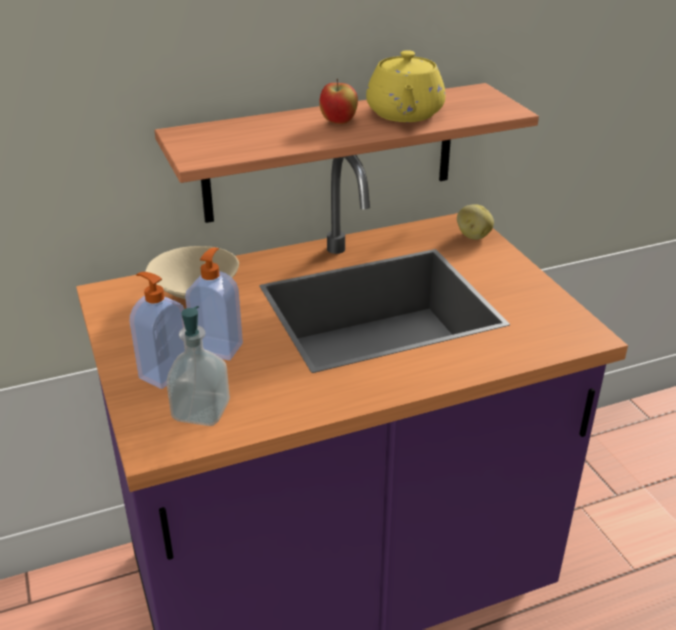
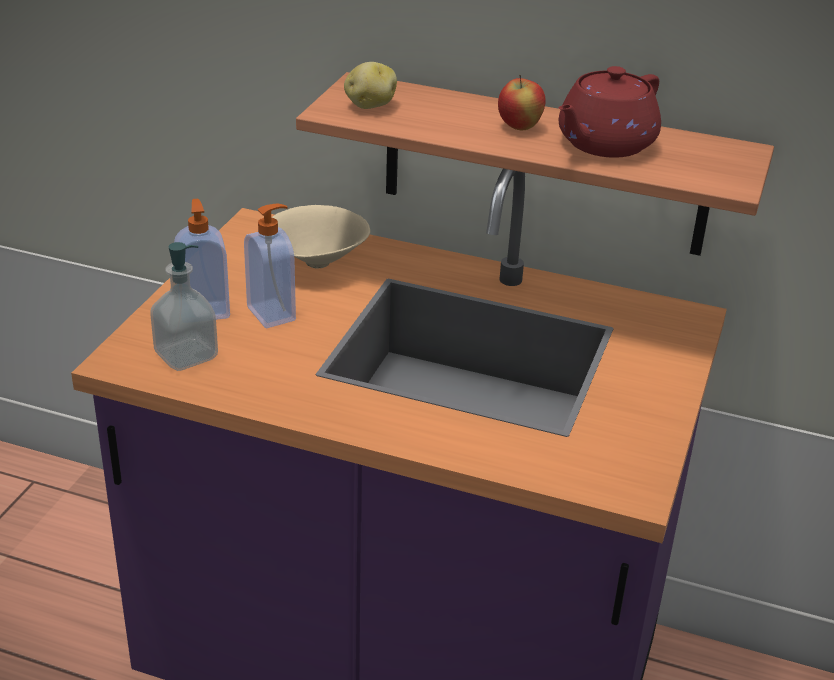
camera: 40 degrees right, 0 degrees up
(404, 114) = (604, 144): yellow teapot -> red teapot
(472, 236) = (678, 334): potato -> potato (369, 105)

